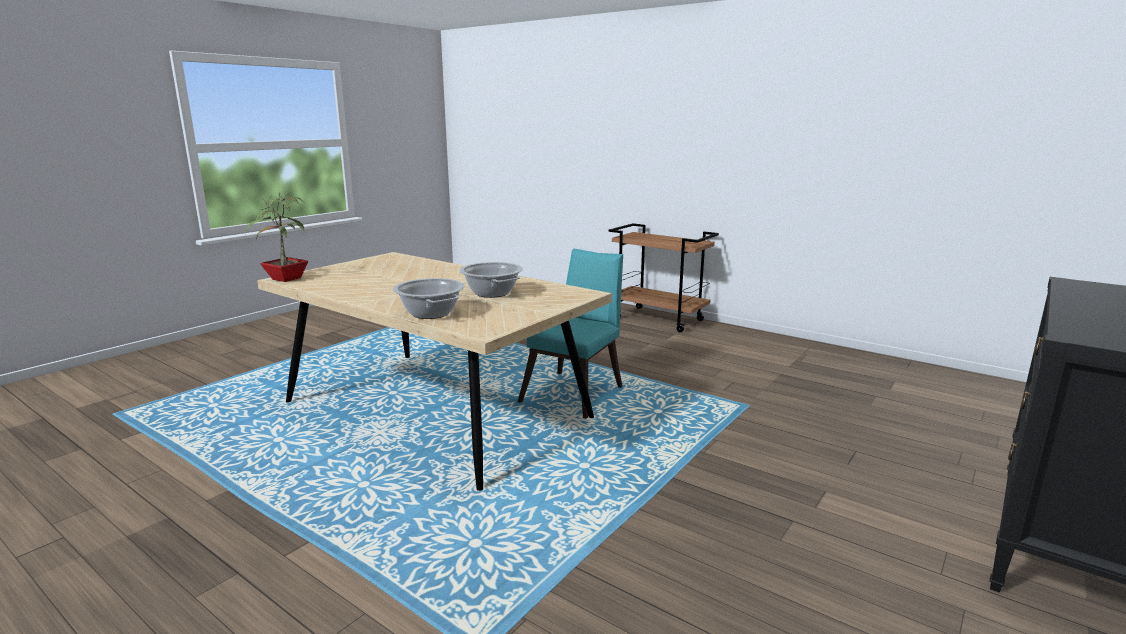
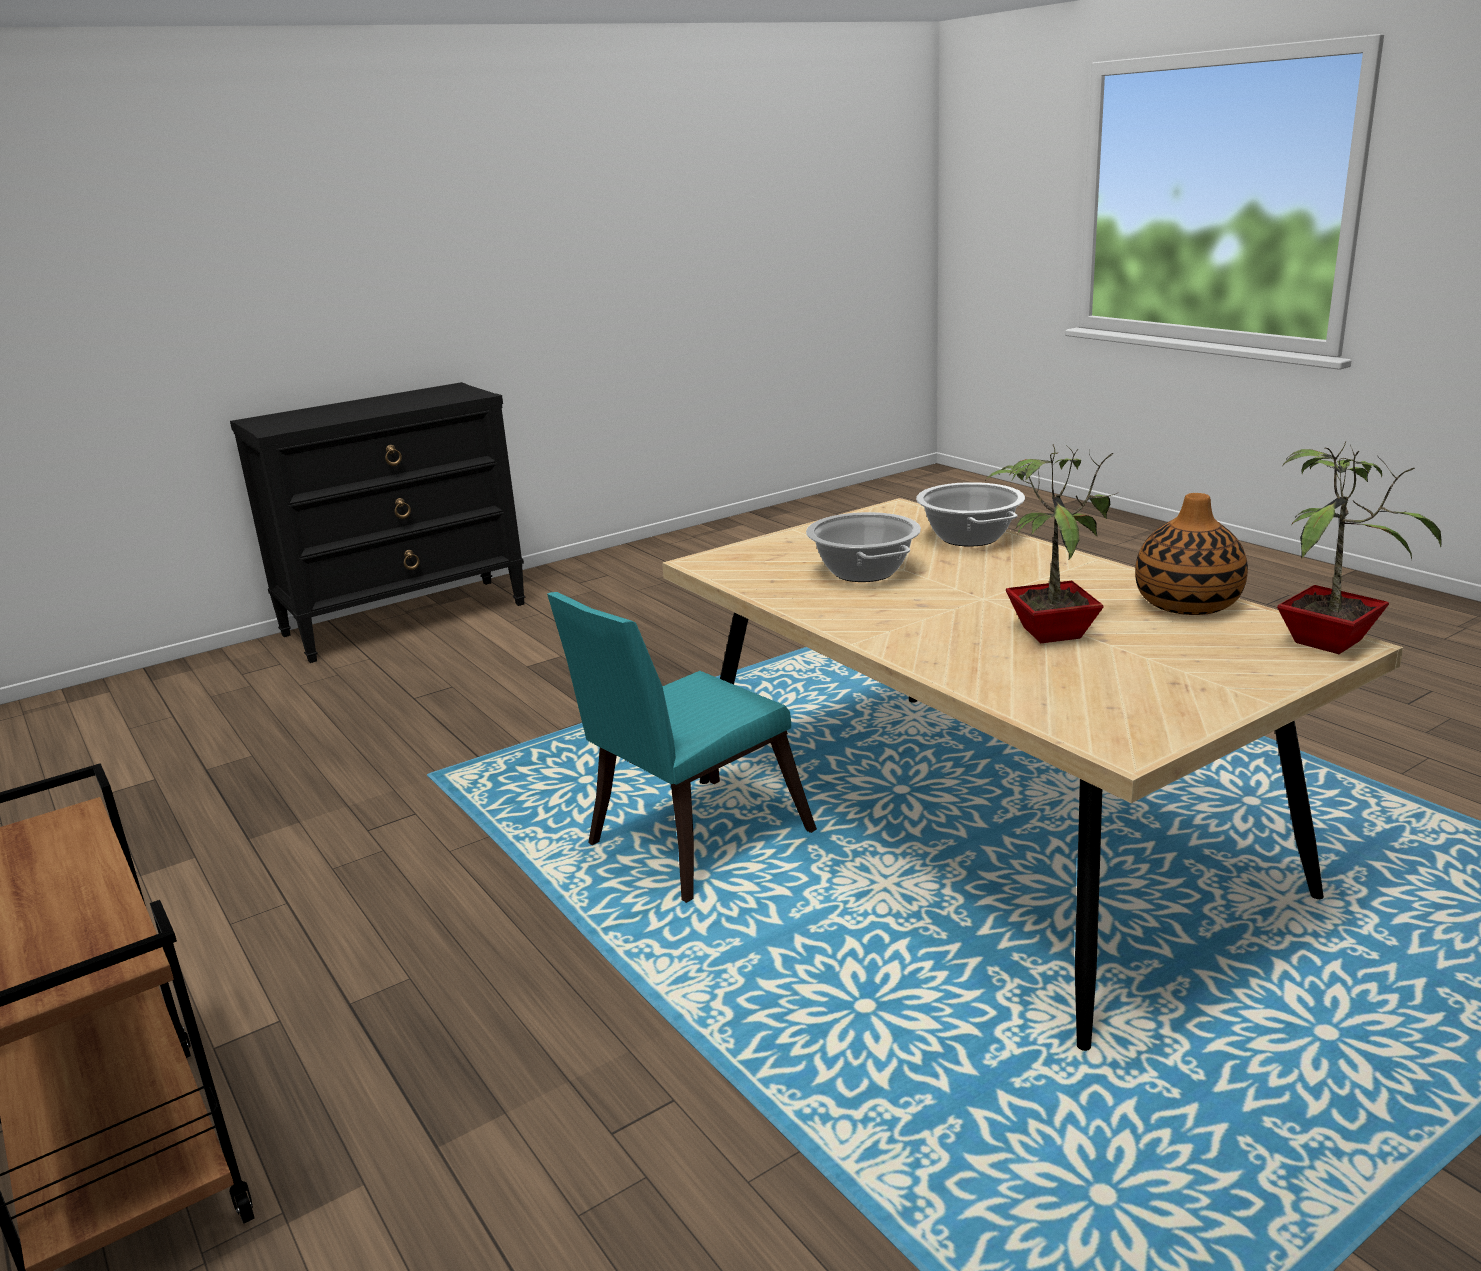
camera: 160 degrees left, 5 degrees up
(330, 288) = (1186, 604): none -> vase
(401, 276) = (1050, 632): none -> potted plant

